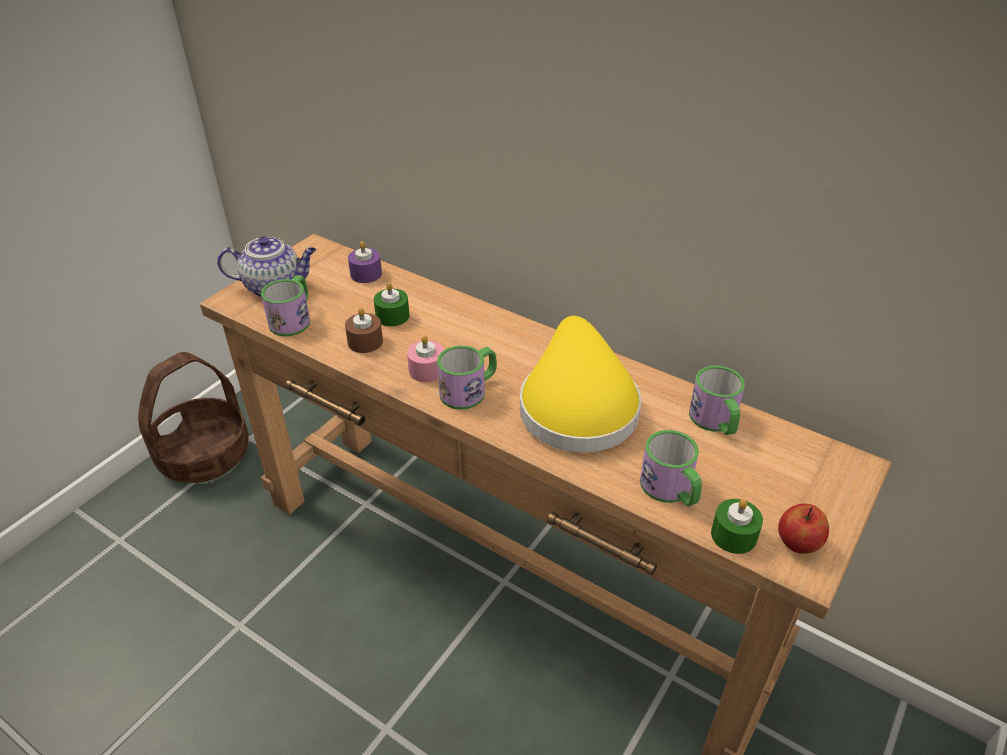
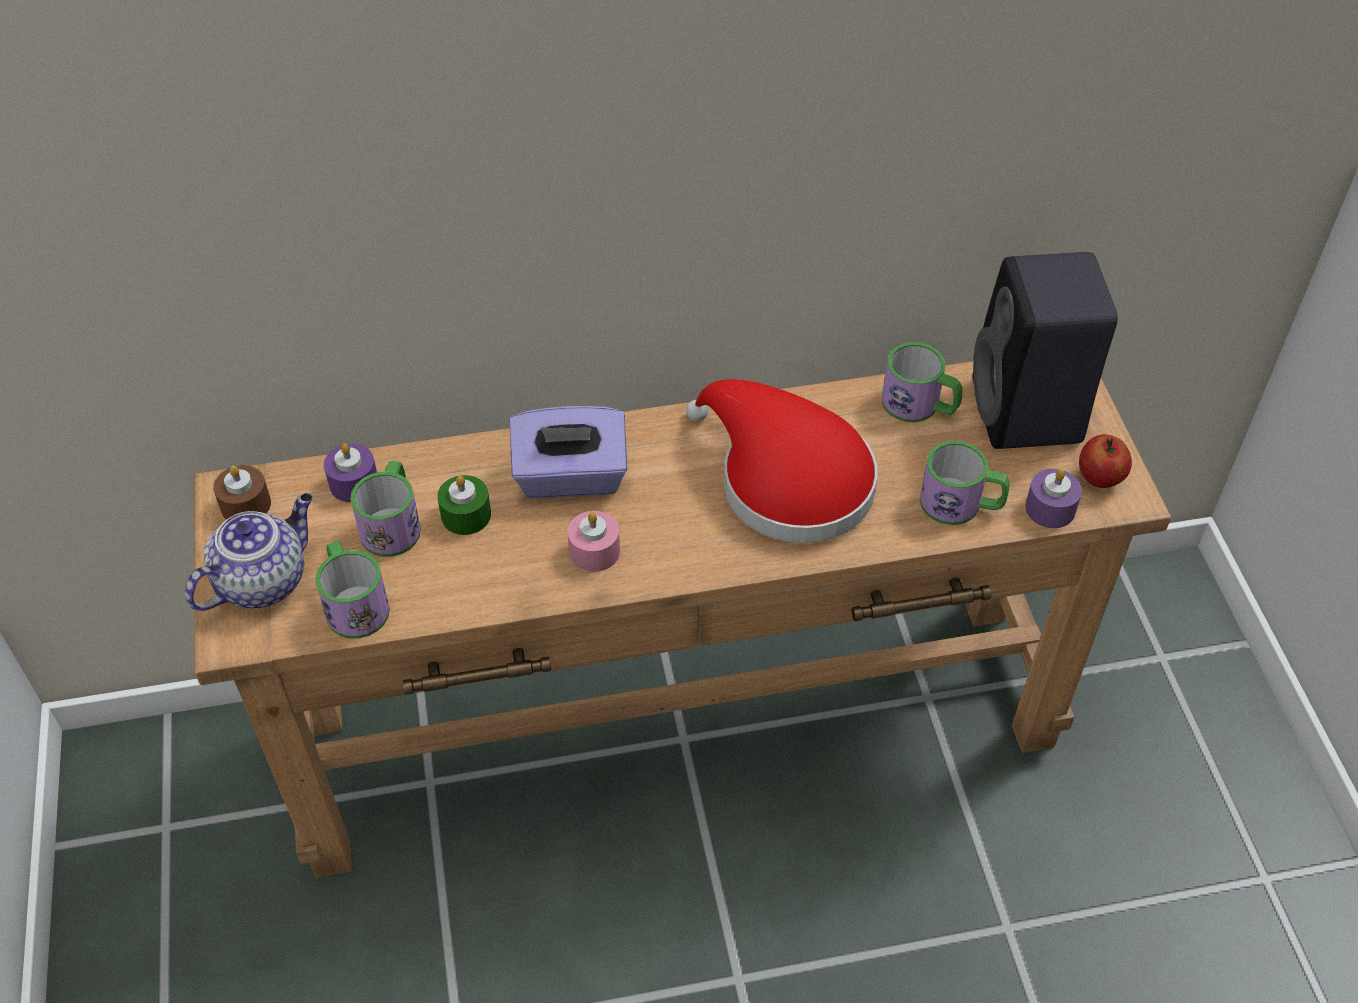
camera: 45 degrees left, 10 degrees up
(204, 455) = (131, 899): basket -> none
(365, 342) = (481, 568): brown candle -> brown candle (246, 505)
(463, 332) = (571, 478): none -> purple tissue box
(469, 390) = (667, 541): mug -> mug (393, 523)
(576, 405) = (786, 480): yellow hat -> red hat
(733, 535) = (1050, 508): green candle -> purple candle
(790, 473) = (1028, 414): none -> black speaker

